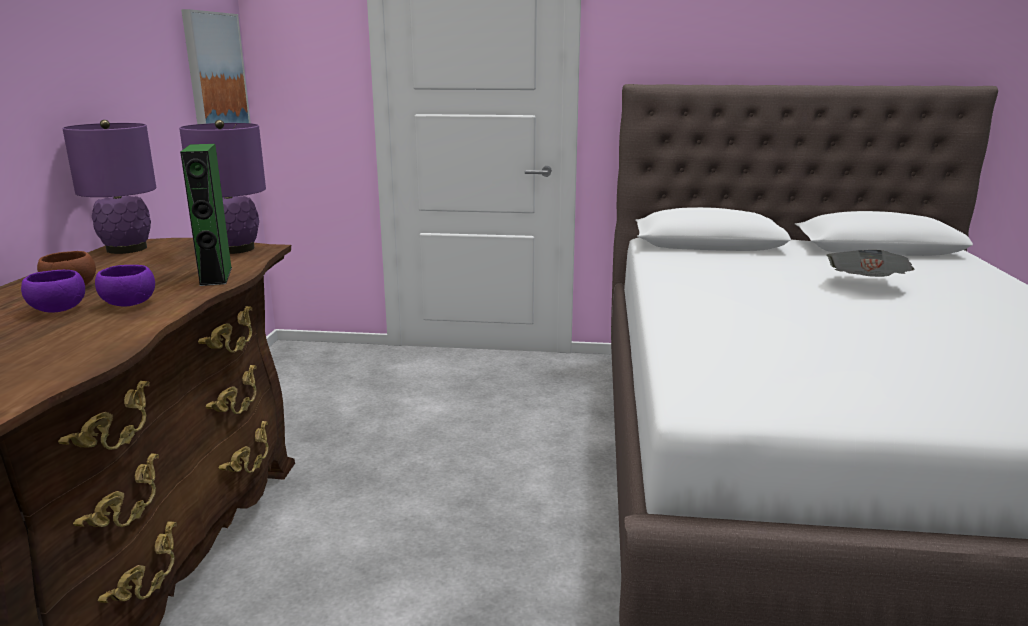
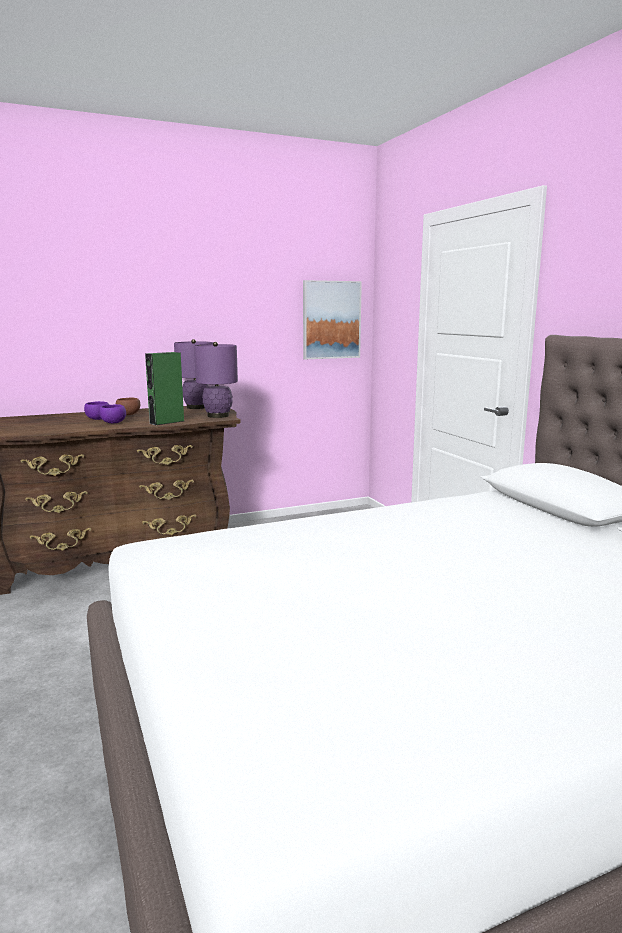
camera: 60 degrees right, 5 degrees down
(866, 285) = (538, 576): newspaper -> none

